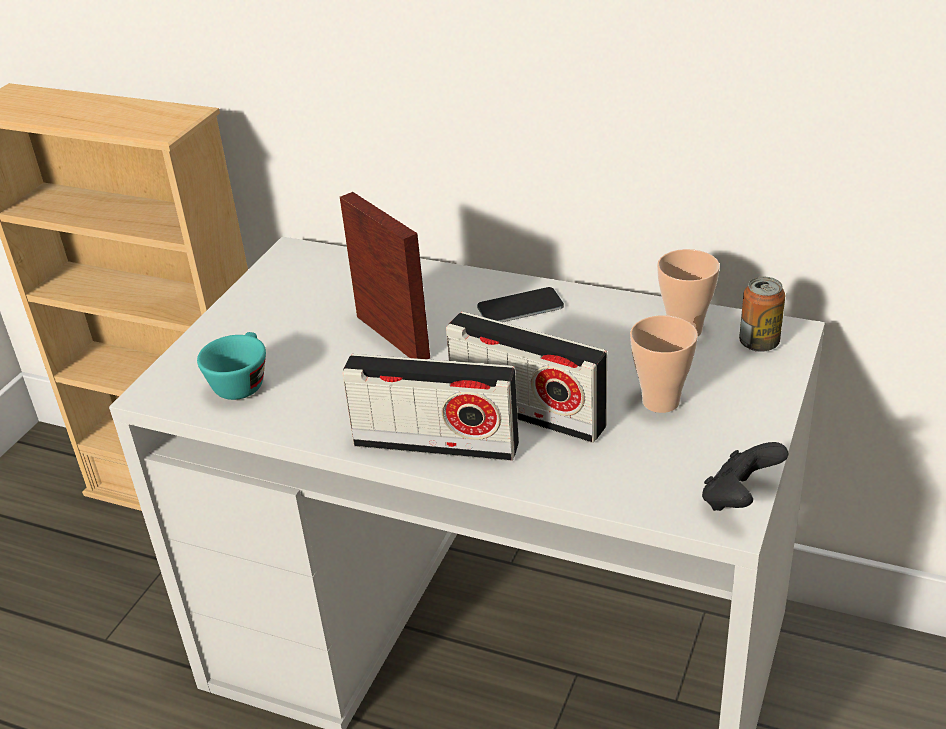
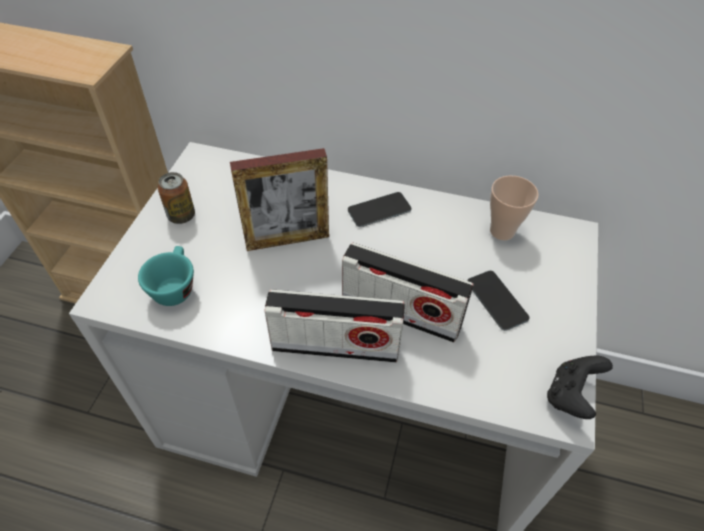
camera: 10 degrees left, 15 degrees up
(392, 337) = (287, 239): picture frame -> picture frame turned 120 degrees clockwise
(661, 401) = (497, 300): cup -> phone
(759, 343) = (557, 243): can -> can (181, 216)

